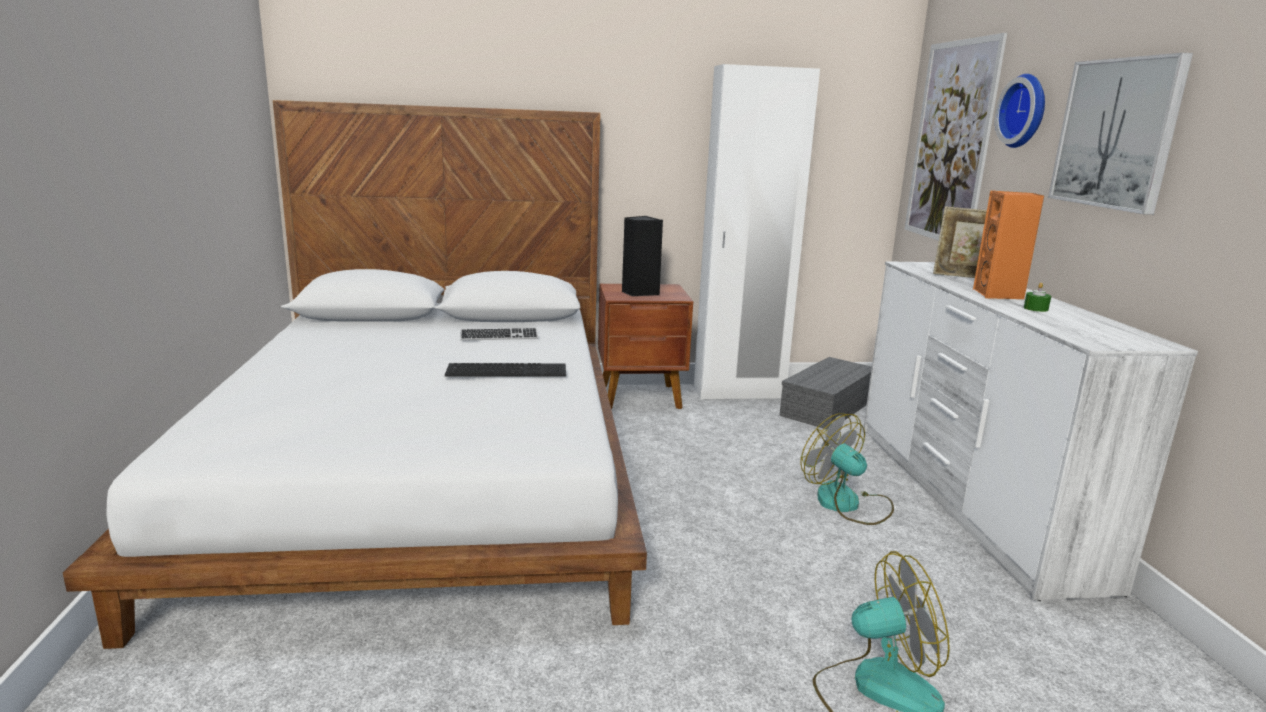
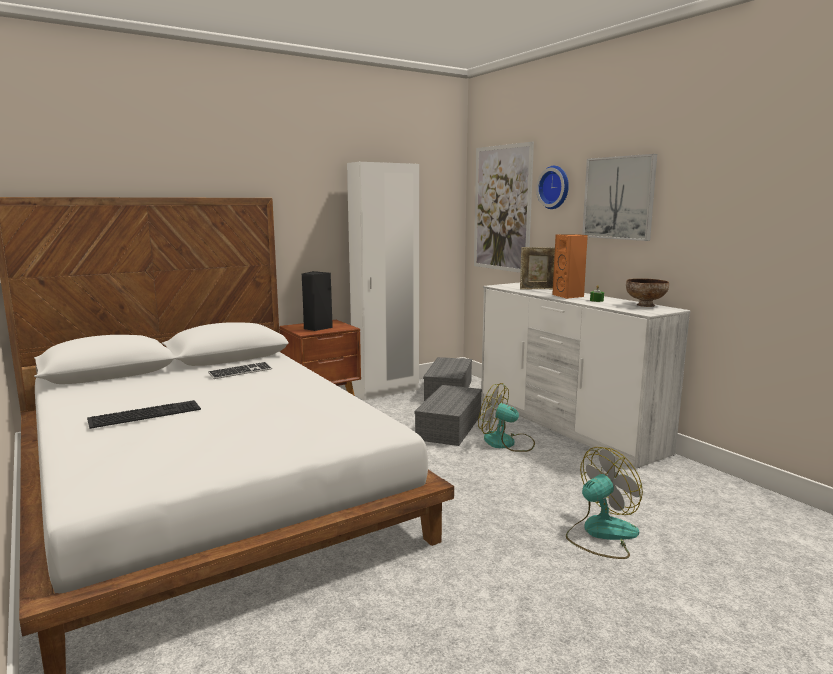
camera: 25 degrees left, 5 degrees down
(508, 369) = (279, 391): keyboard -> keyboard (146, 413)
(784, 462) = (450, 427): none -> grey storage box
(1115, 329) = (644, 305): none -> bowl

